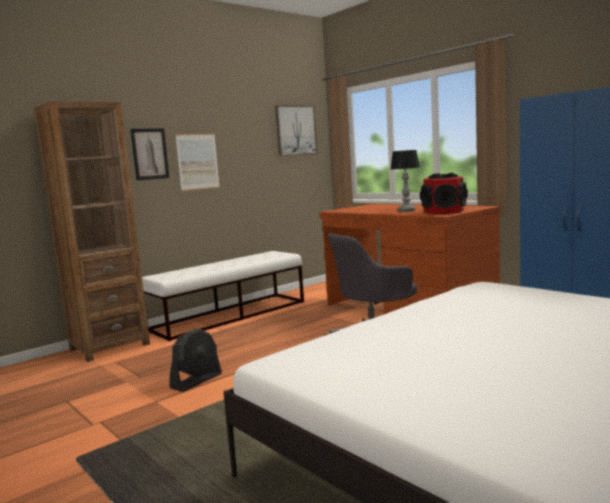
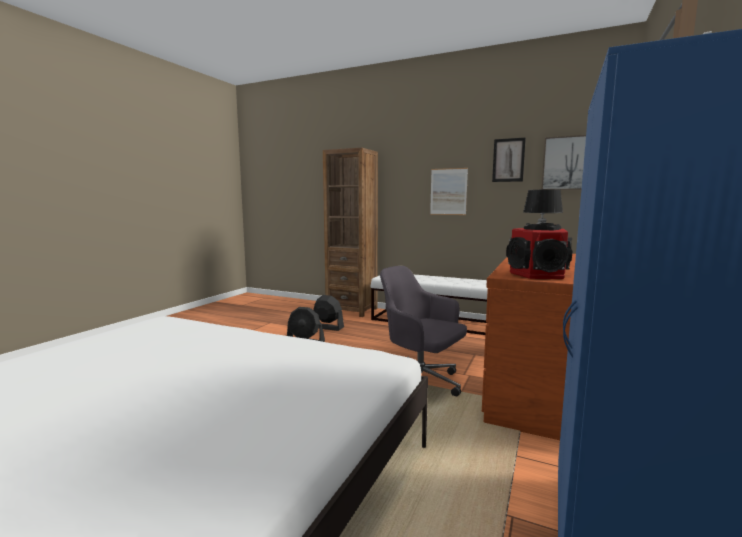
camera: 65 degrees right, 0 degrees up
(150, 154) = (409, 184): picture -> picture (508, 160)
(156, 365) = (327, 327): none -> black fan

